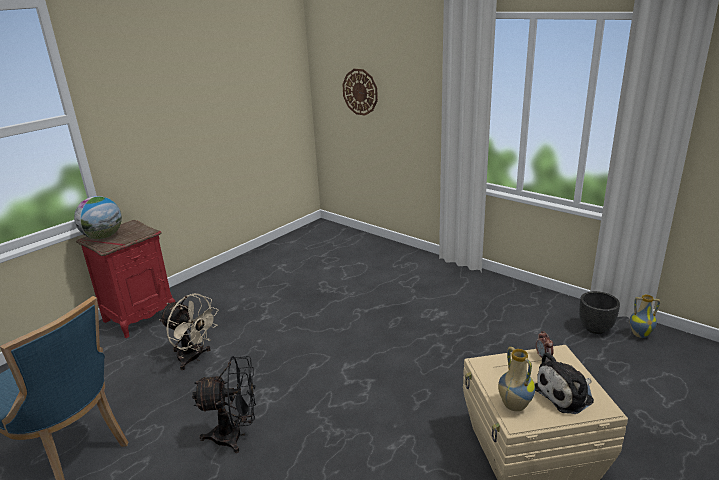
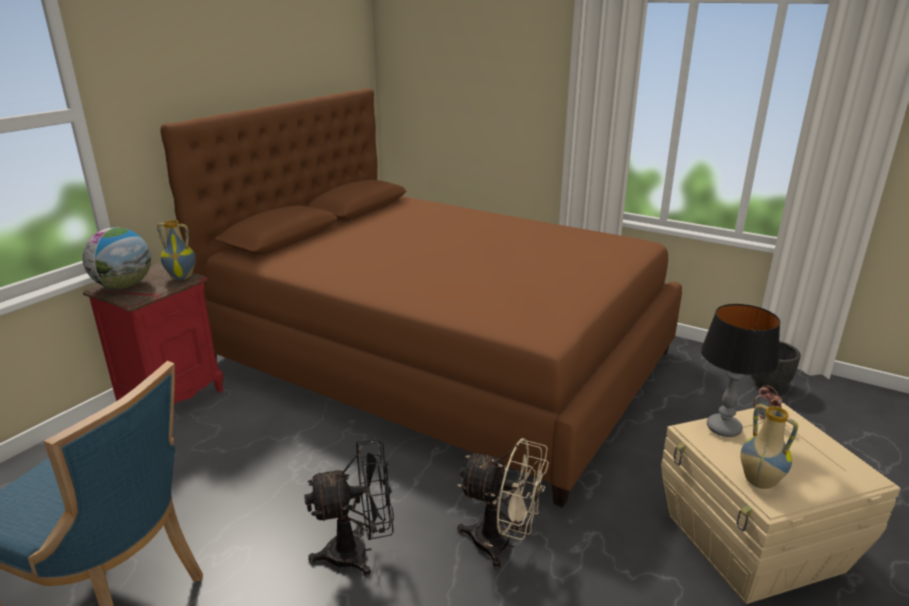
camera: 10 degrees left, 0 degrees up
(194, 358) = (267, 450): beige fan -> beige fan (502, 543)
(339, 294) = (440, 357): none -> brown bed
(360, 92) = (448, 98): wall clock -> none
(506, 363) = (723, 428): none -> table lamp
(566, 394) = (814, 463): plush toy -> none
(640, 334) = (820, 389): vase -> vase (182, 277)

